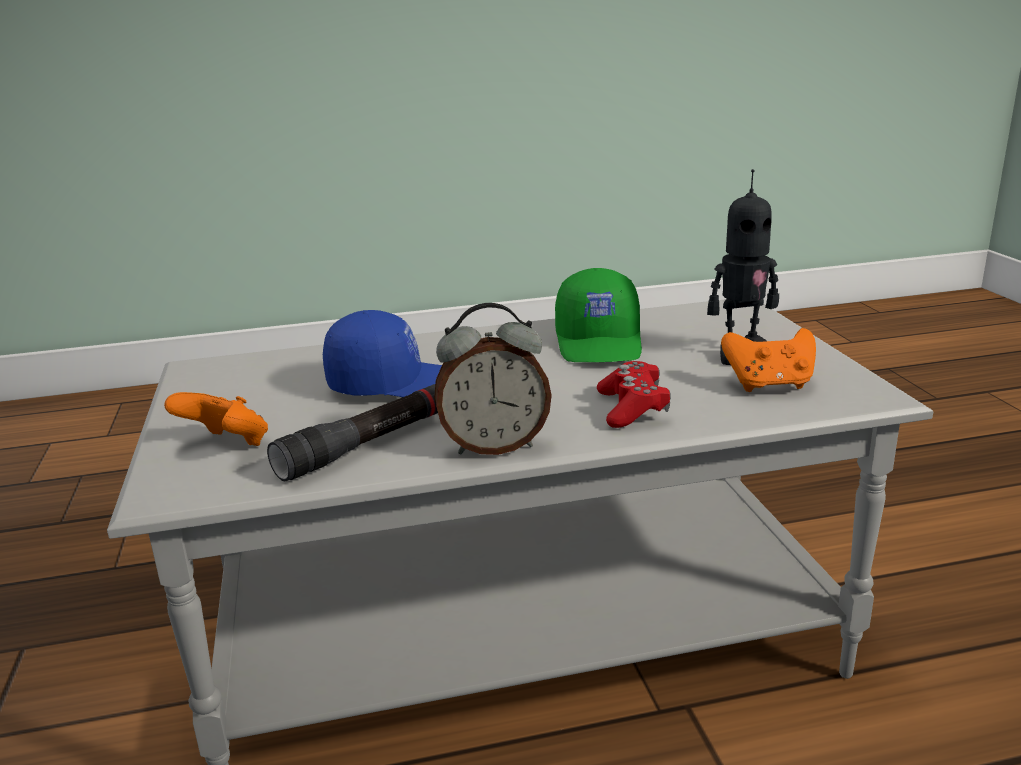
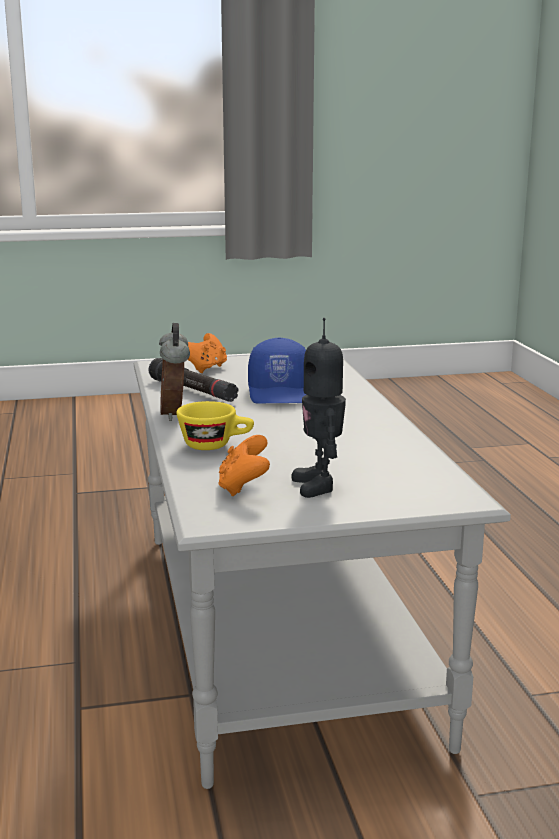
camera: 90 degrees right, 5 degrees down
(600, 343) = (351, 442): green cap -> none
(632, 408) = (216, 445): red game controller -> yellow cup

